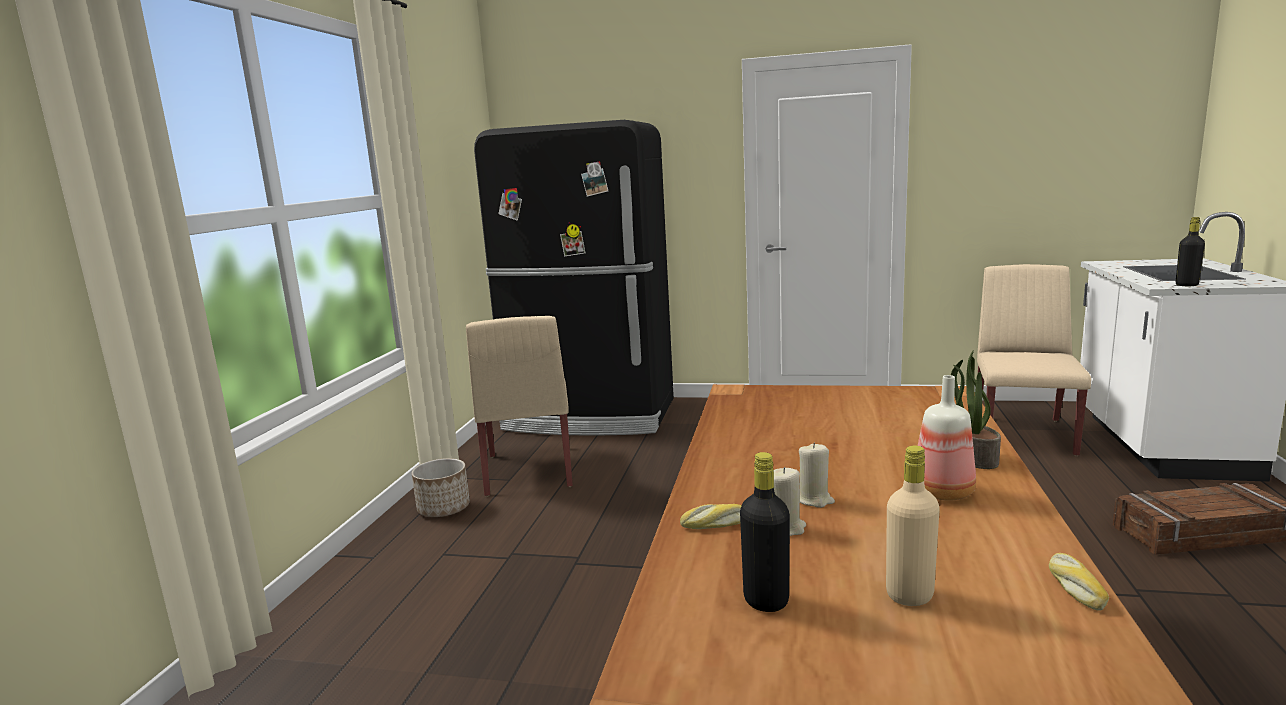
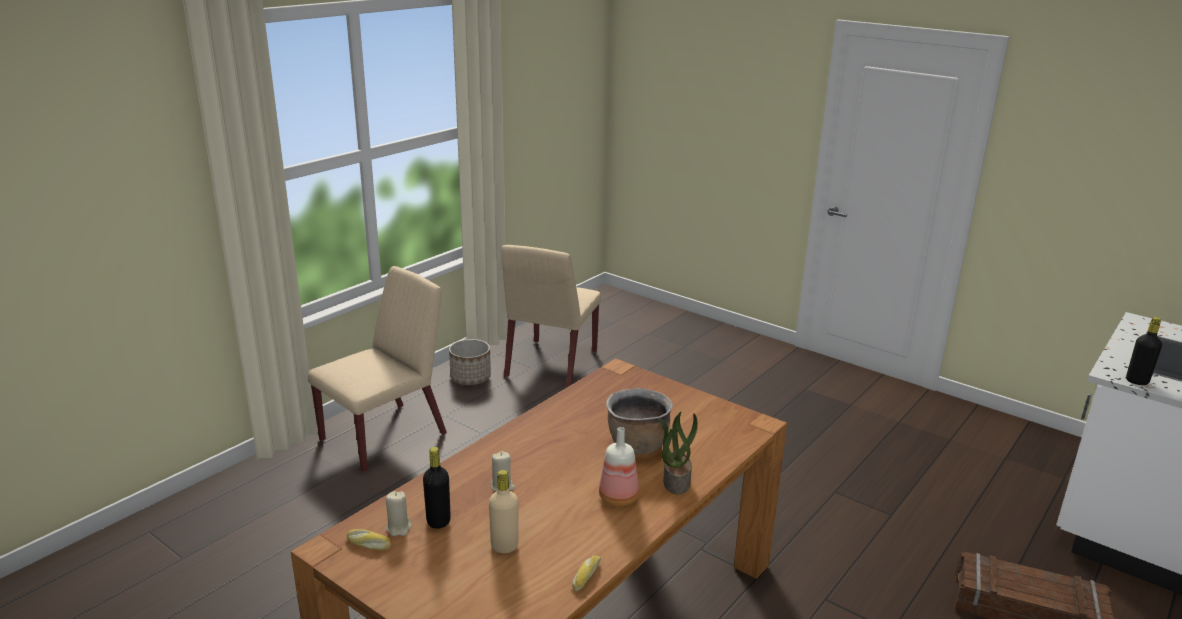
camera: 25 degrees right, 10 degrees up
(591, 416) = (642, 324): black fridge -> none
(715, 525) = (471, 470): bread -> bread (368, 544)
(814, 500) = (542, 475): beige candle -> beige candle (399, 528)
(867, 441) = (637, 445): none -> brown cooking pot
(1022, 434) = (1004, 466): beige chair -> beige chair (385, 436)

